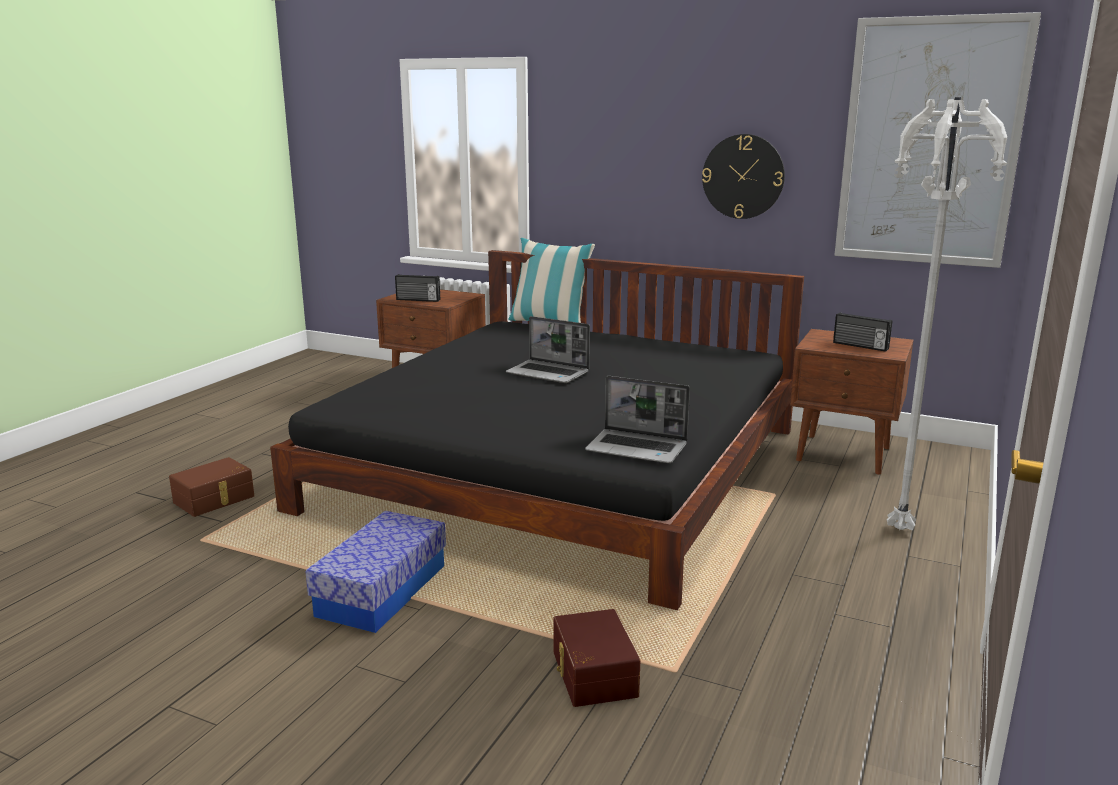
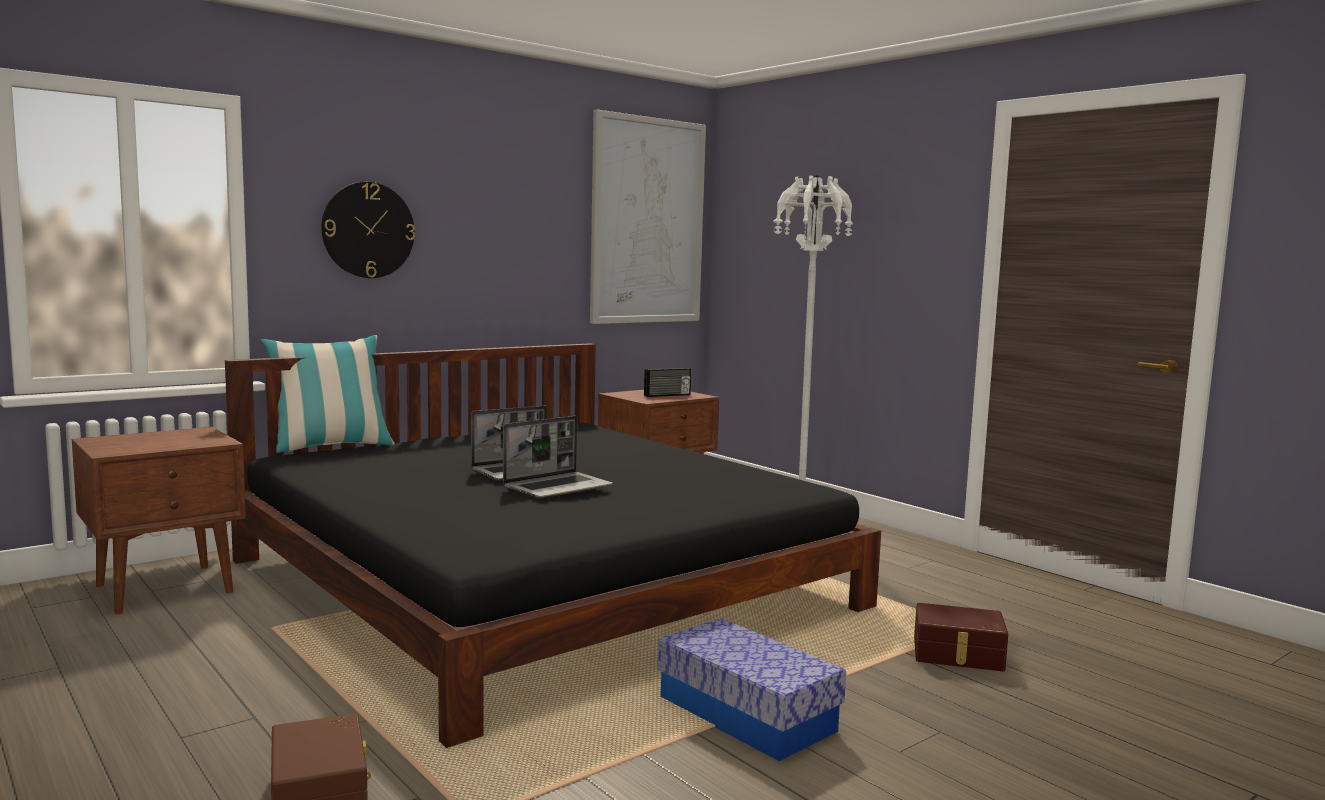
camera: 65 degrees left, 10 degrees down
(418, 300) = (160, 446): radio -> none
(638, 448) = (776, 484): laptop -> laptop (558, 487)
(743, 176) = (508, 252): wall clock -> wall clock (368, 230)

